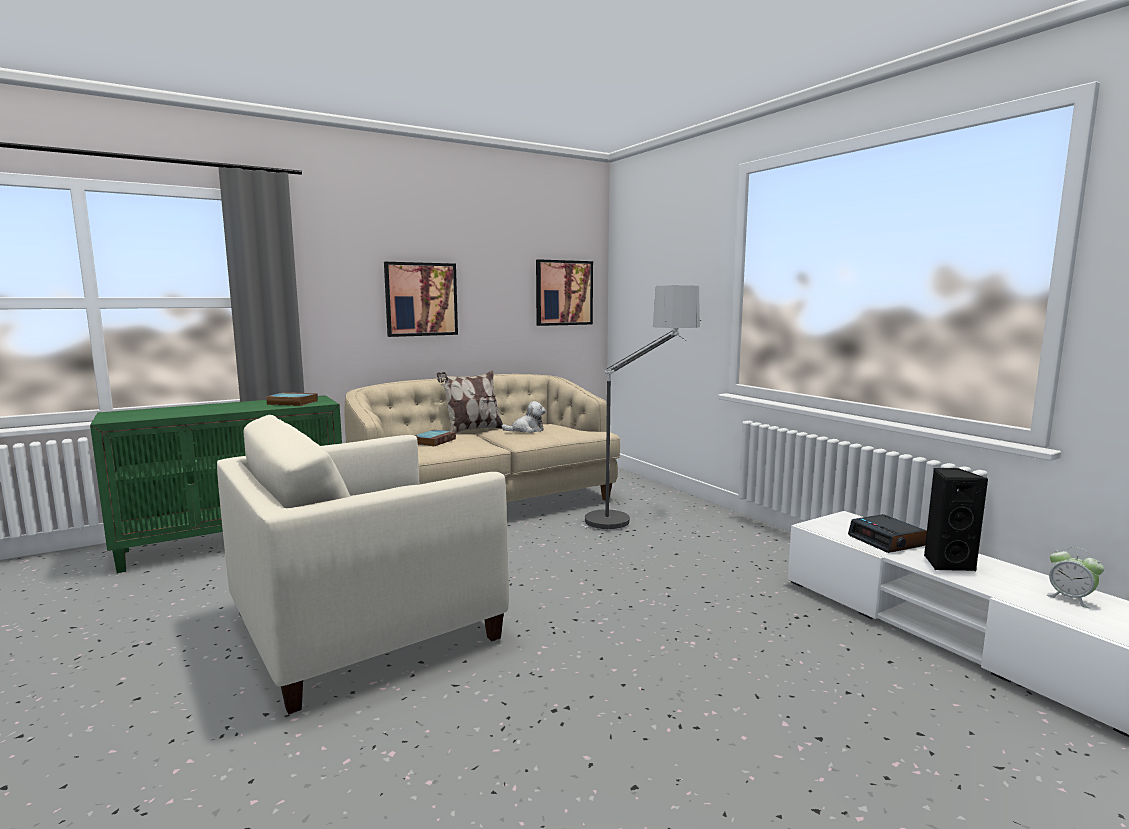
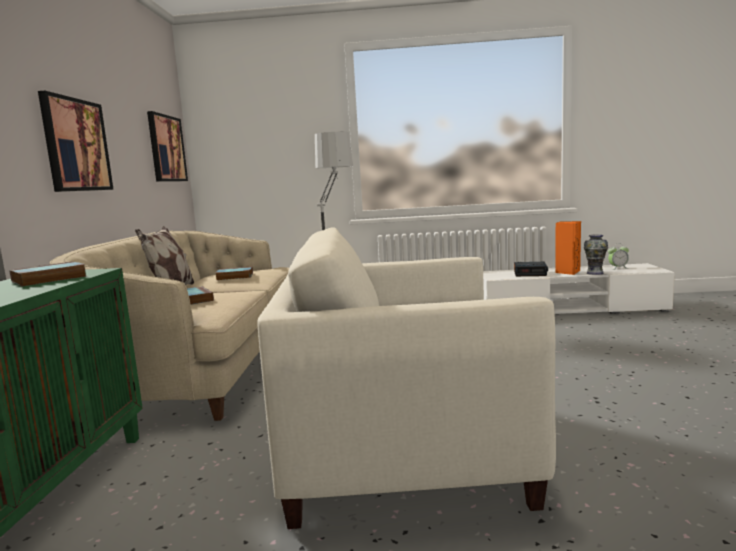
camera: 55 degrees left, 0 degrees up
(366, 625) = (404, 450): beige armchair -> beige armchair turned 90 degrees clockwise
(526, 430) = (234, 276): plush toy -> book
(946, 563) = (567, 272): black speaker -> orange speaker
(981, 584) = (595, 273): none -> vase

